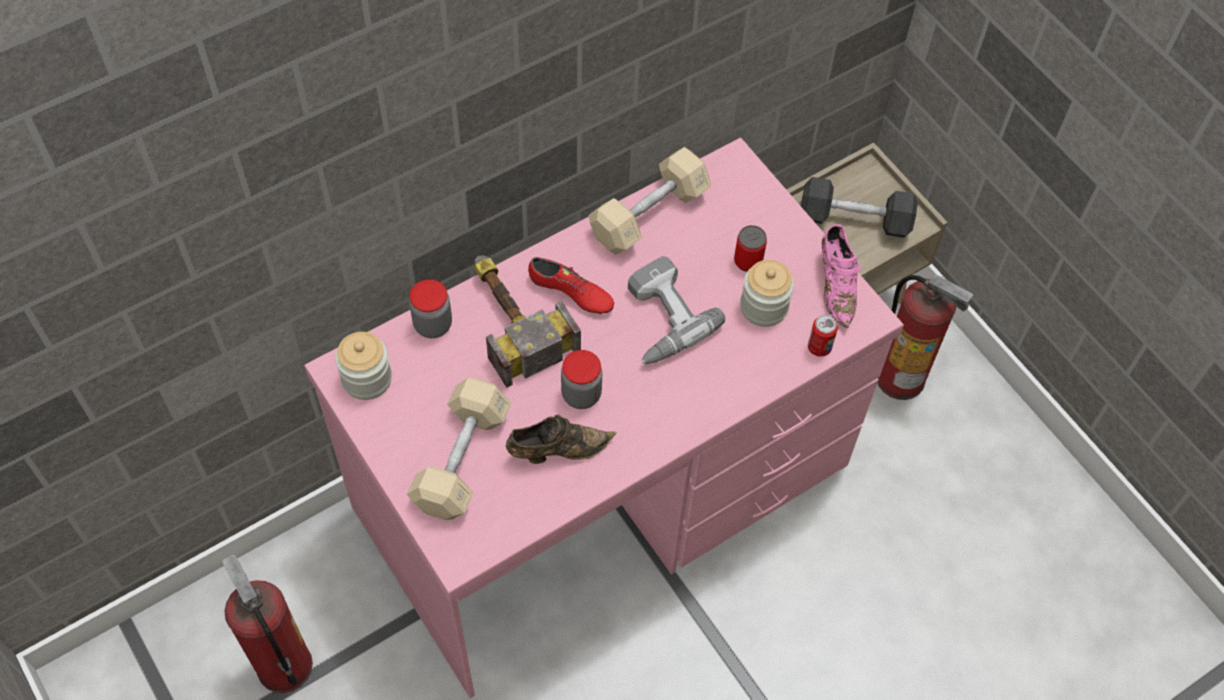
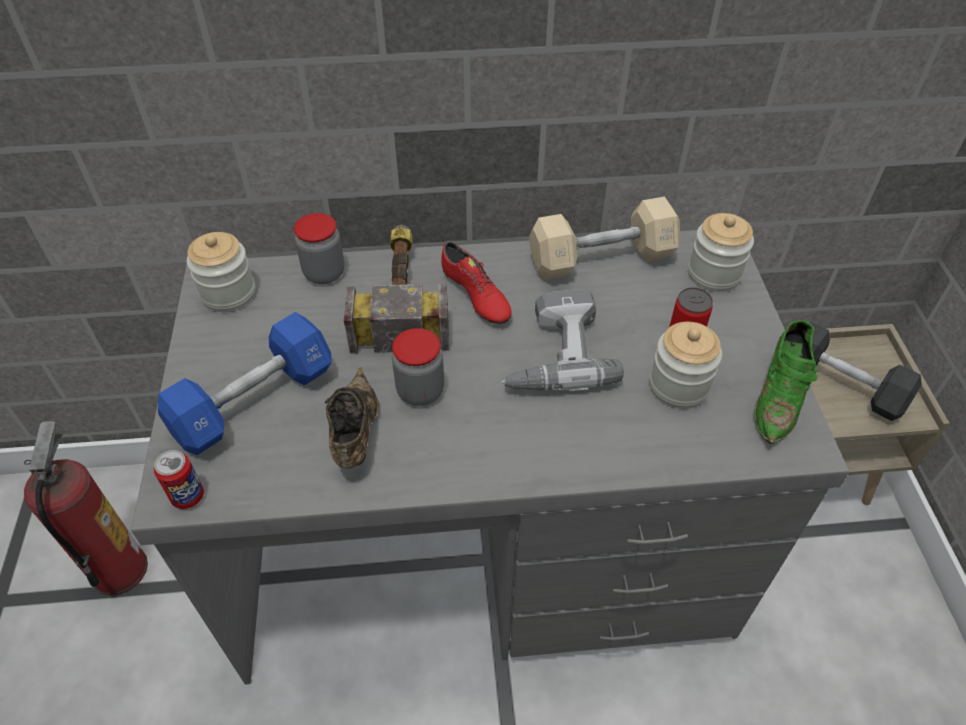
camera: 30 degrees right, 10 degrees down
(461, 459) = (254, 401): beige dumbbell -> blue dumbbell
(557, 450) = (355, 435): brown shoe -> brown shoe turned 105 degrees counterclockwise
(604, 489) = (485, 547): pink desk -> grey desk
(743, 193) = (714, 274): none -> jar
(819, 347) = (725, 454): can -> can (188, 496)
(836, 286) = (779, 397): pink shoe -> green shoe
(901, 377) = (837, 575): fire extinguisher -> none

